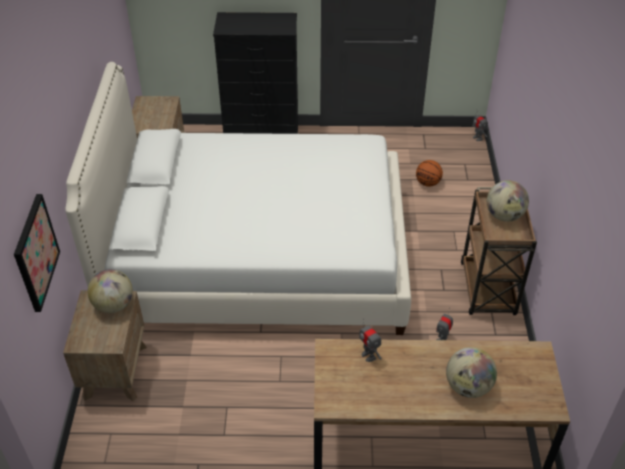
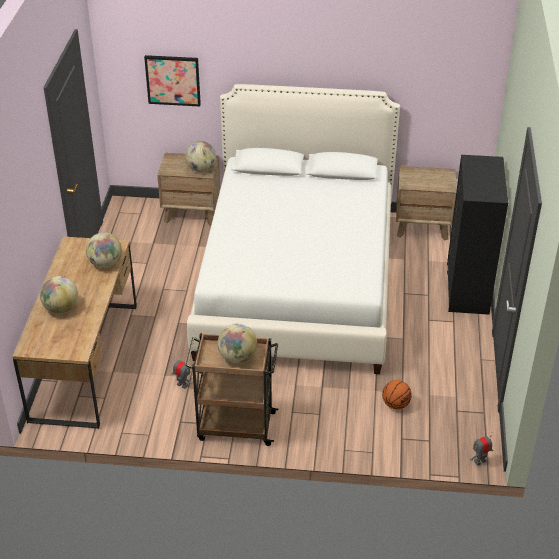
camera: 95 degrees right, 5 degrees down
(369, 355) = (105, 264): toy robot -> globe

